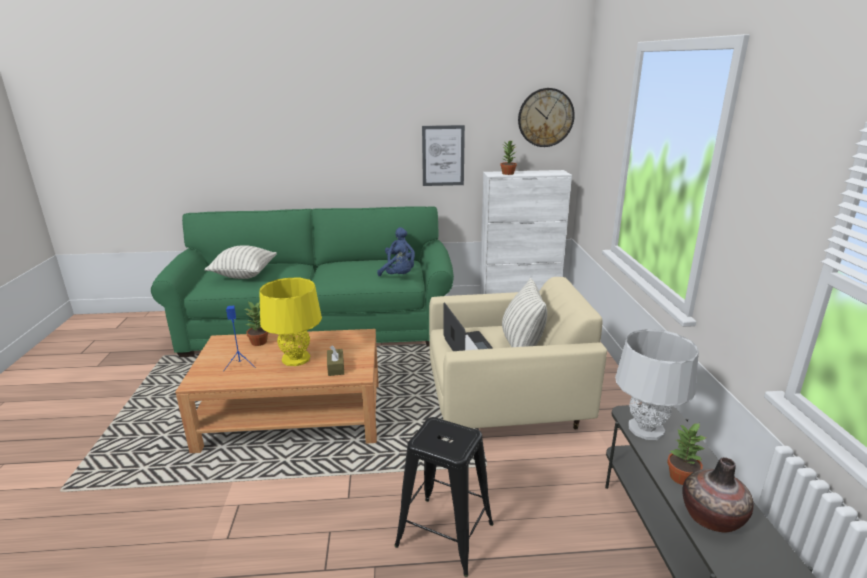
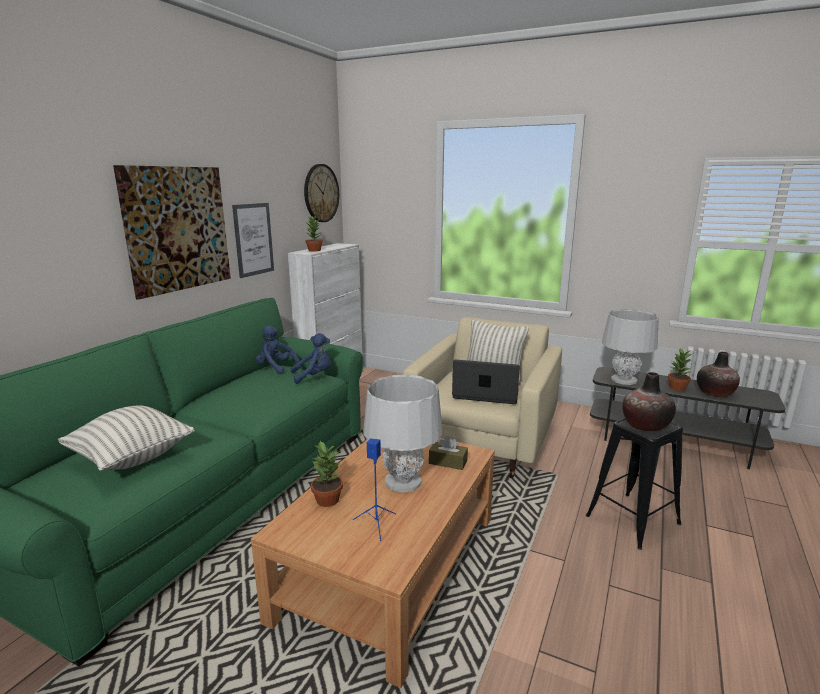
camera: 60 degrees left, 5 degrees down
(296, 358) = (403, 481): yellow table lamp -> grey table lamp
(365, 142) = (177, 229): none -> picture
(440, 436) = (645, 425): none -> vase

